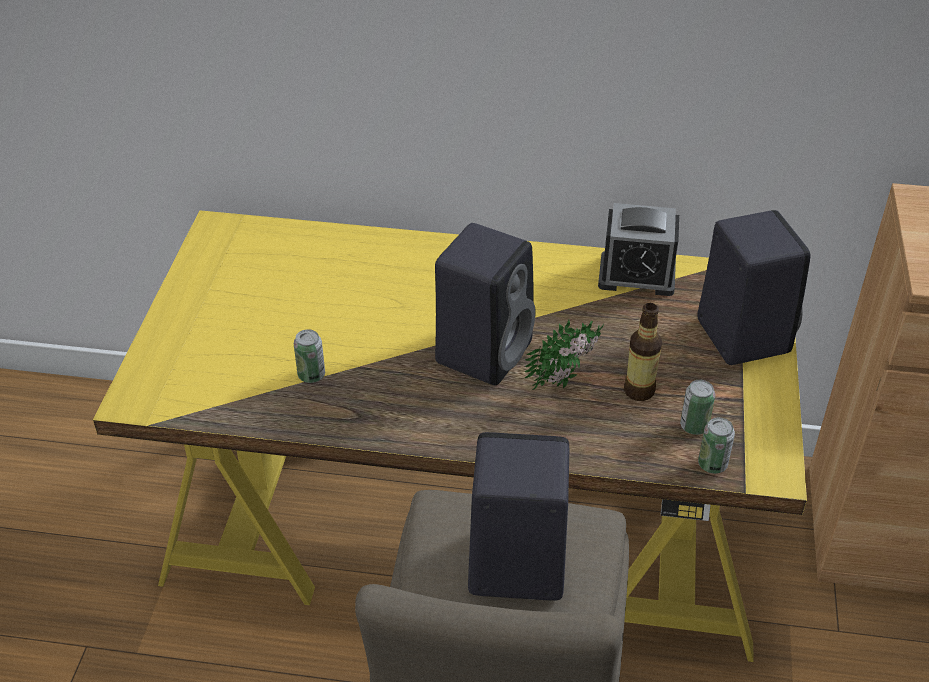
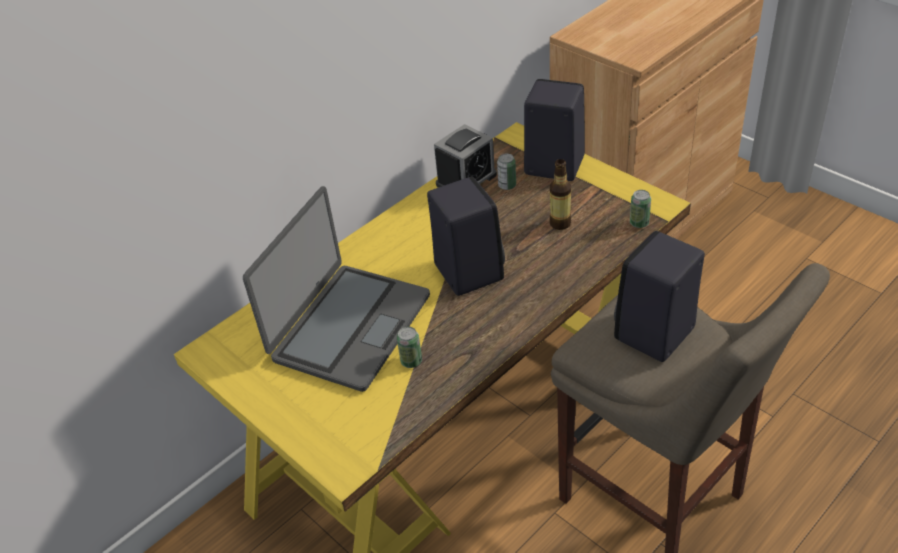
camera: 50 degrees left, 0 degrees up
(324, 305) = (349, 327): none -> laptop
(567, 379) = (524, 247): potted plant -> none
(694, 426) = (605, 216): can -> can (507, 185)

